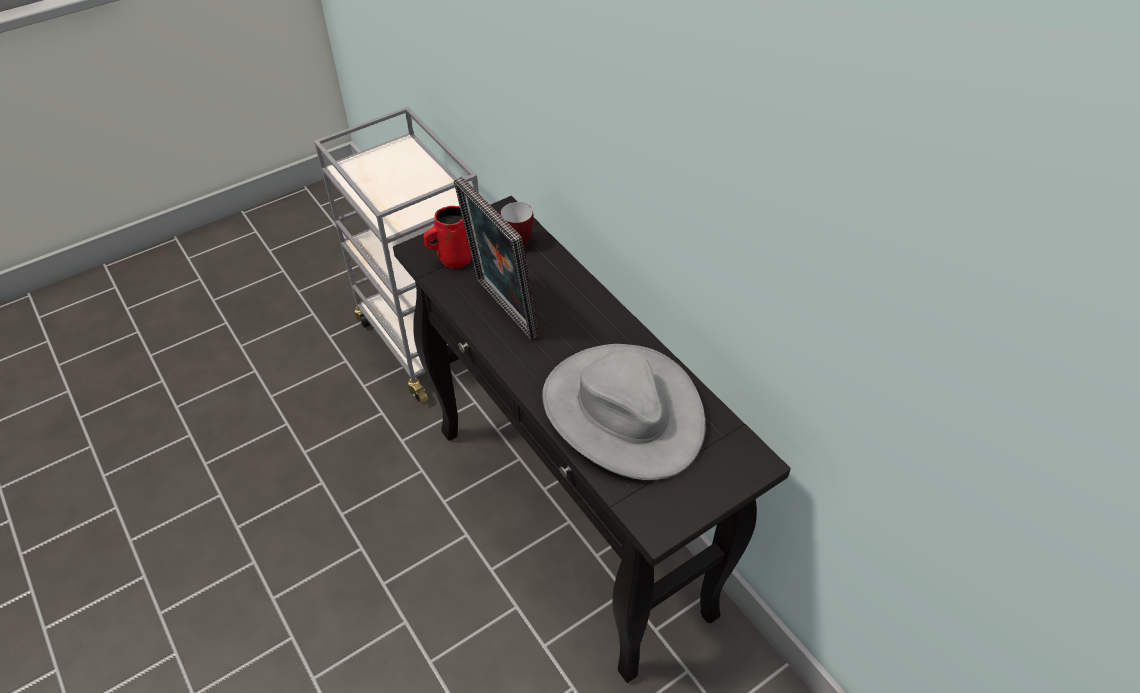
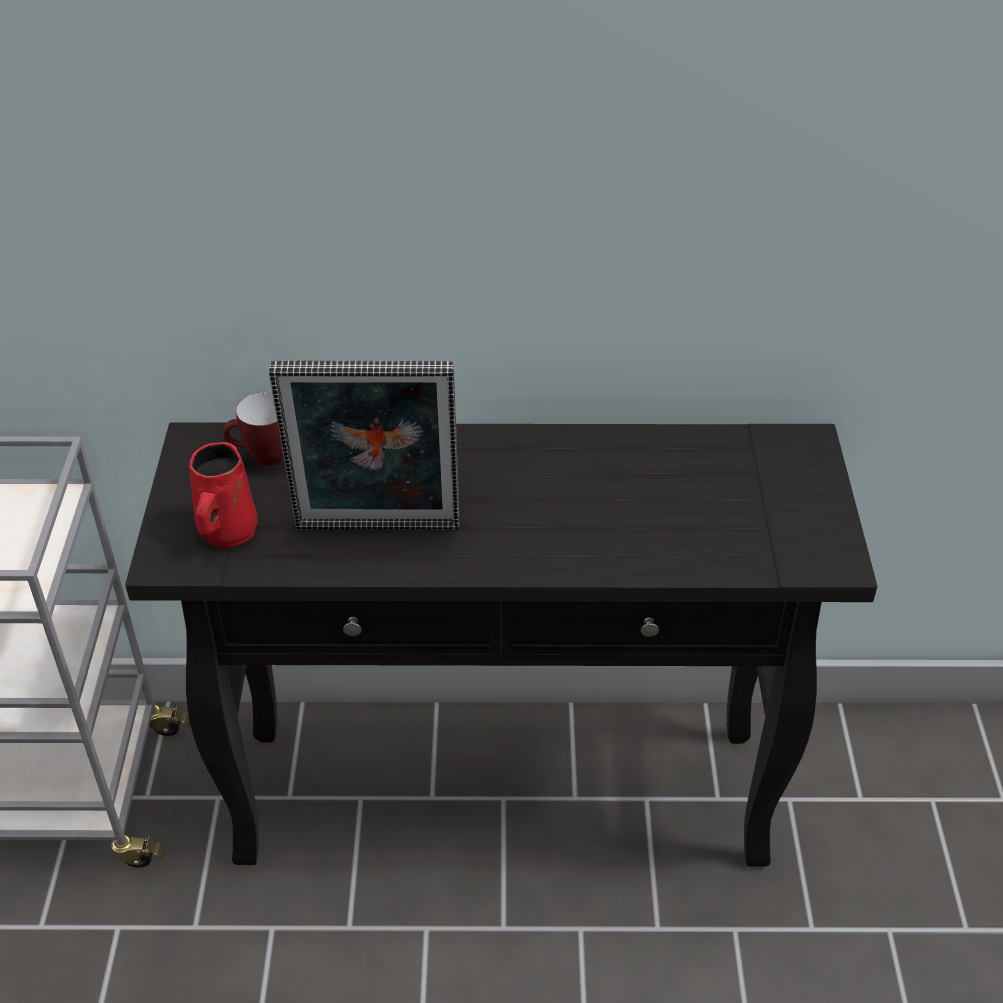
camera: 55 degrees left, 5 degrees down
(622, 412) = (650, 507): grey hat -> none

